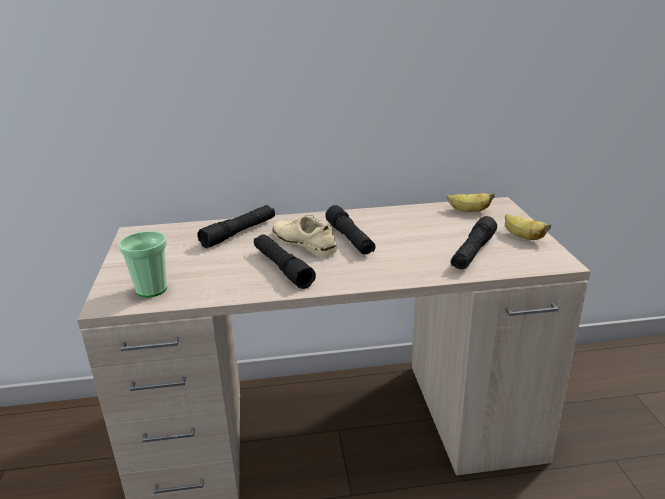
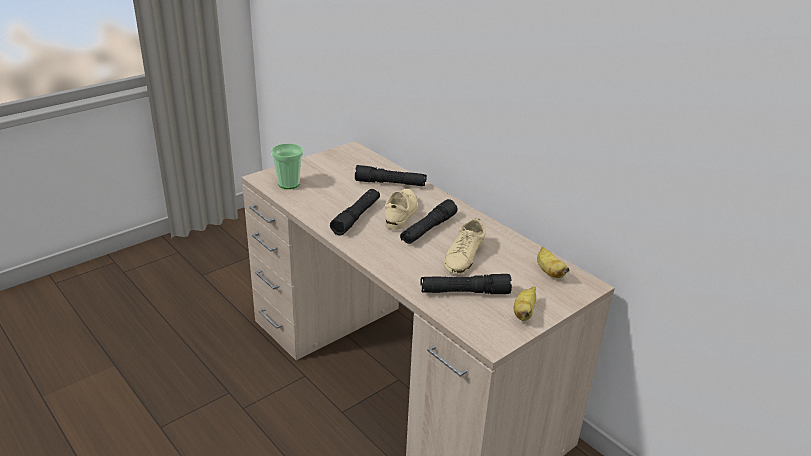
camera: 55 degrees right, 5 degrees up
(413, 236) = (464, 256): none -> beige shoe

